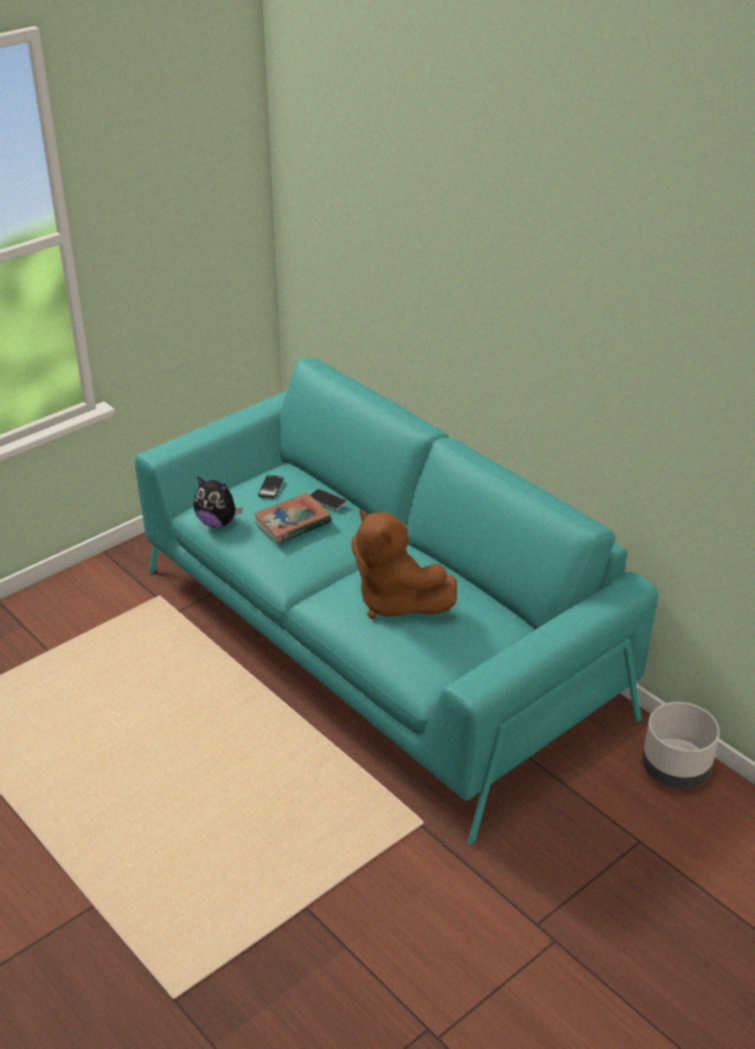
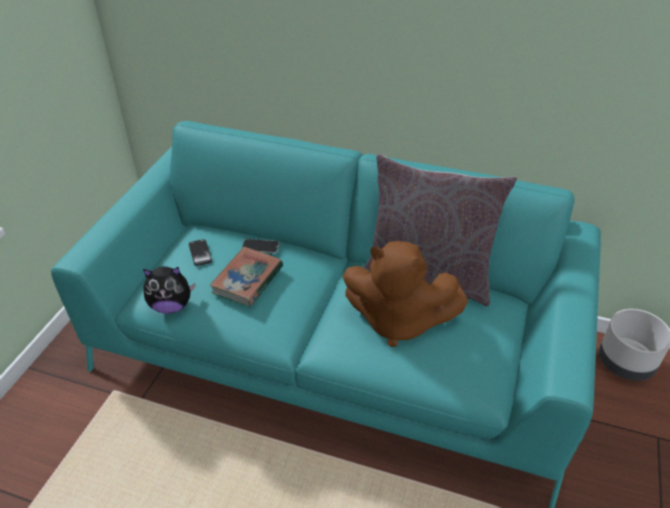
camera: 30 degrees left, 5 degrees up
(458, 579) = (427, 277): none -> grey pillow

